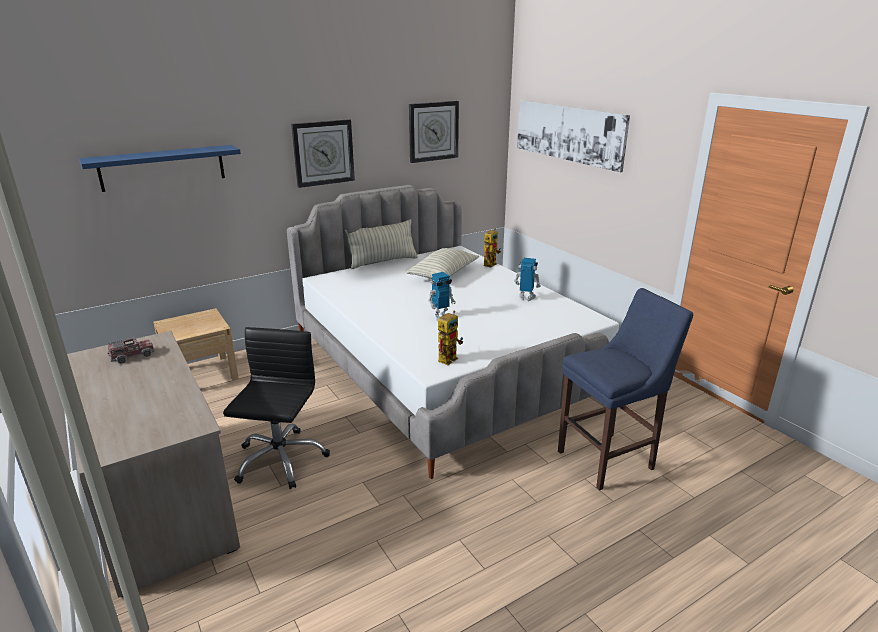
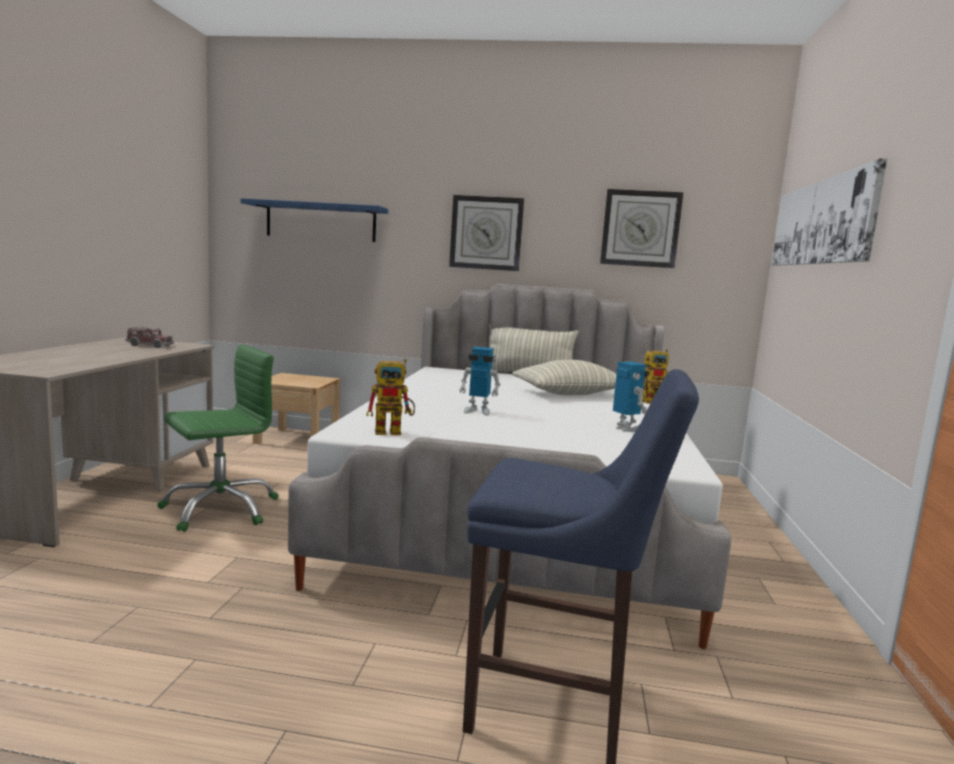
camera: 40 degrees right, 15 degrees down
(280, 459) = (220, 509): black office chair -> green office chair

